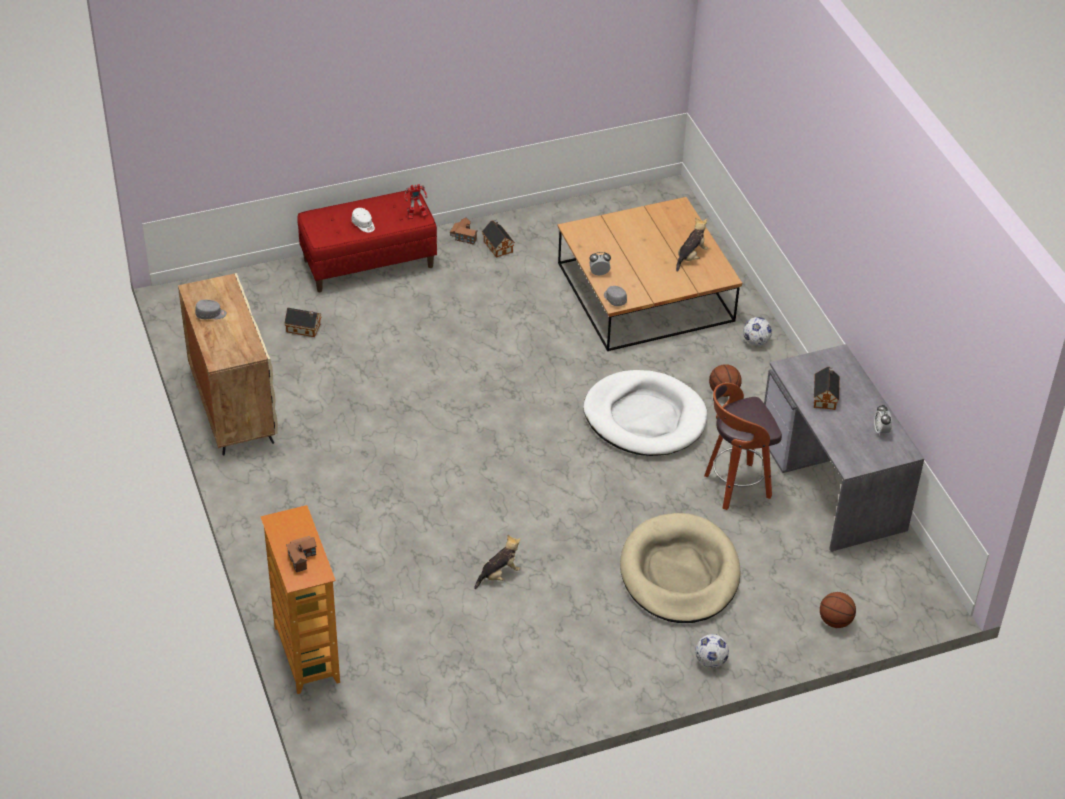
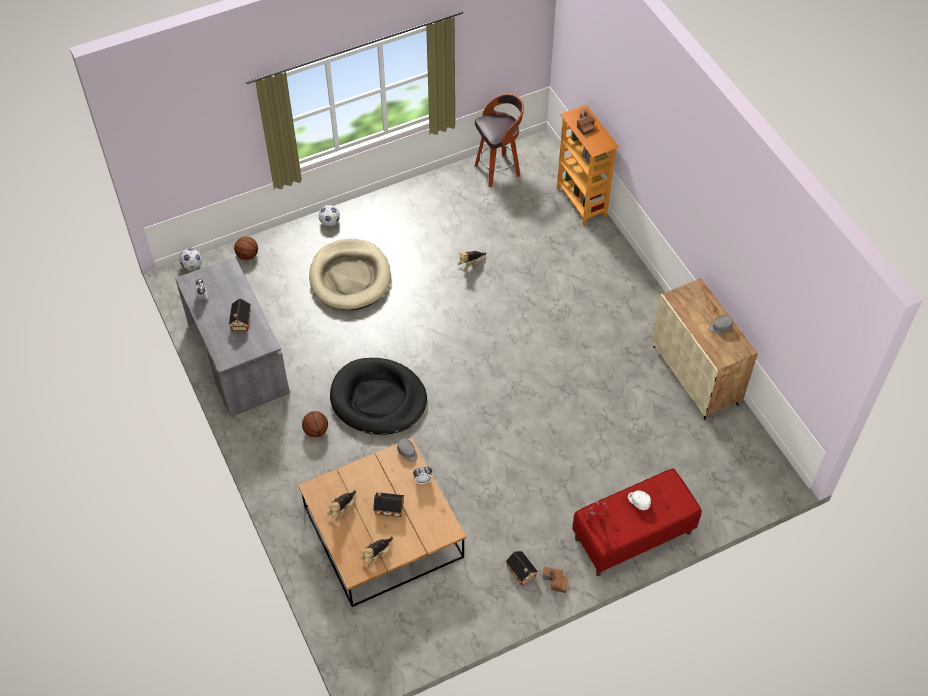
camera: 175 degrees right, 10 degrees up
(304, 328) = (665, 456): toy house -> toy house (388, 507)
(644, 418) = (378, 399): white dog bed -> black dog bed
(654, 218) = (377, 555): none -> plush toy
(735, 487) = (309, 346): stool -> stool (498, 170)
(755, 341) = (287, 486): football -> football (192, 265)

